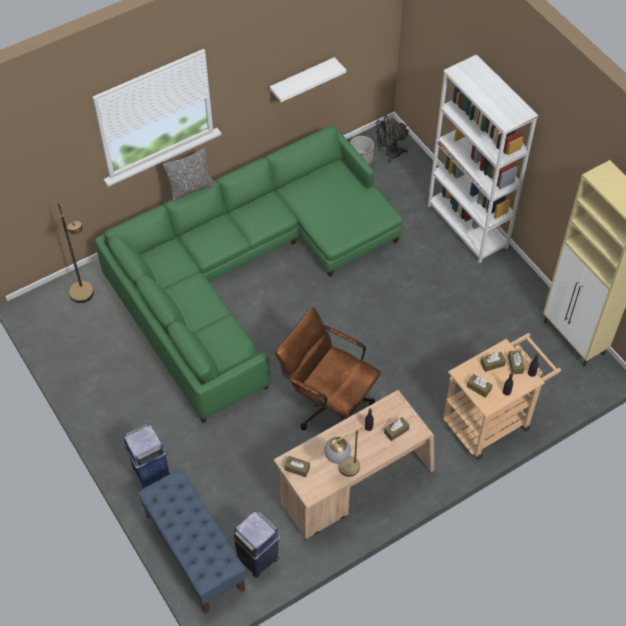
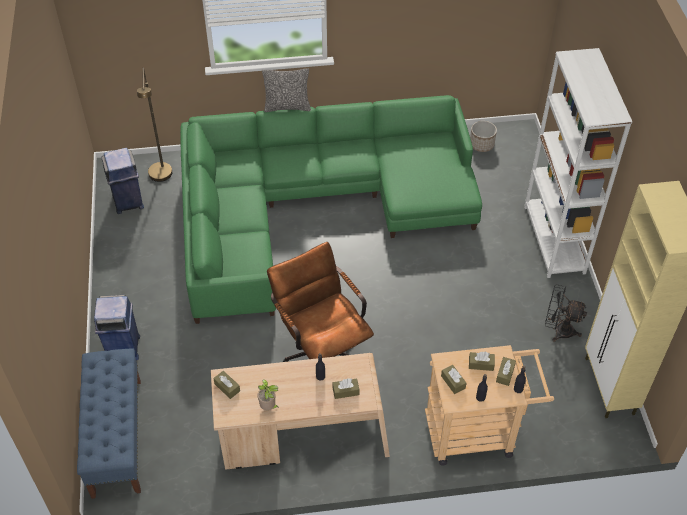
camera: 25 degrees right, 5 degrees down
(258, 559) = (170, 468): blue trash can -> blue trash can (128, 202)
(302, 80) = (433, 38): white shelf -> none
(342, 471) = (269, 407): table lamp -> potted plant
(389, 153) = (511, 149): black fan -> black fan (558, 330)

